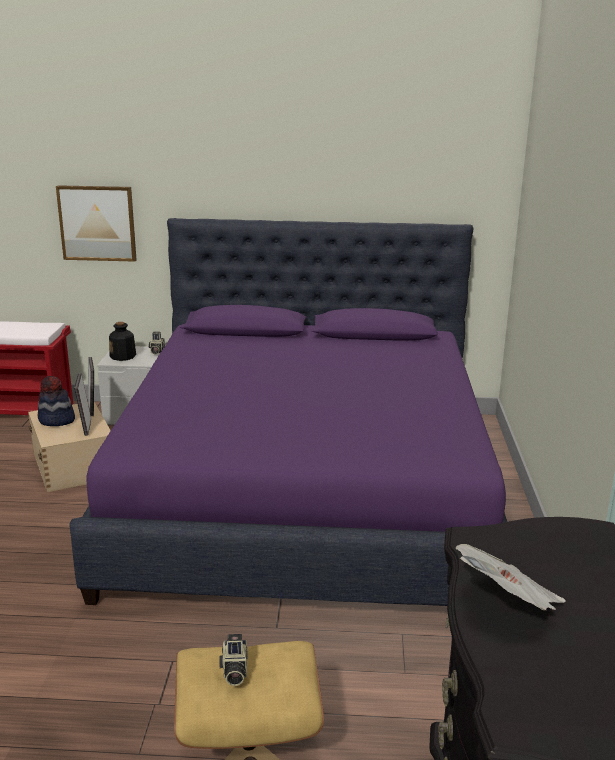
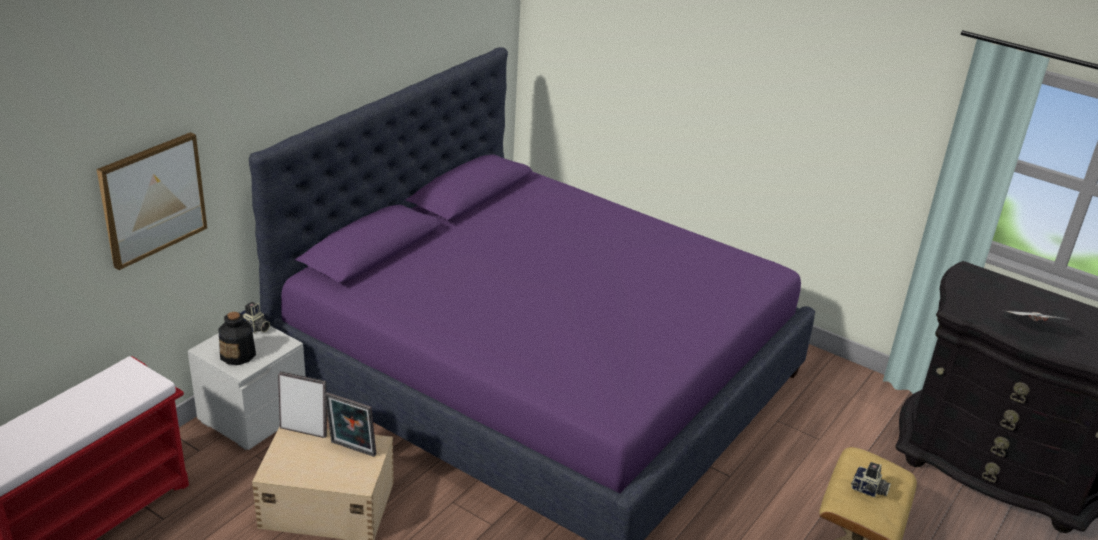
camera: 60 degrees left, 10 degrees up
(56, 420) = (307, 466): hat -> none

